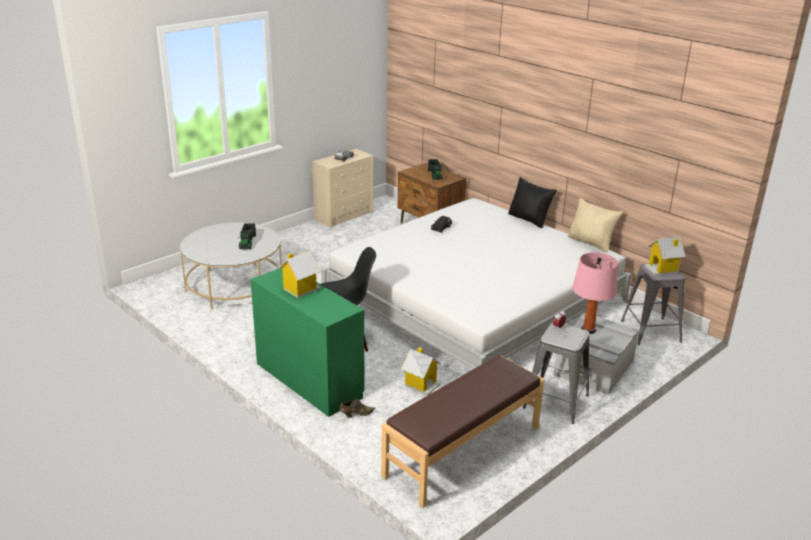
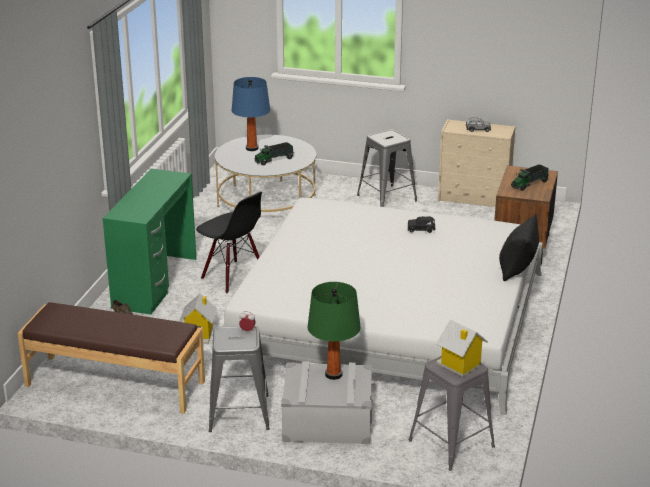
camera: 60 degrees right, 0 degrees up
(211, 244) = (252, 148): none -> blue table lamp
(299, 242) = (387, 198): none -> grey stool
(300, 289) = (154, 190): toy house -> none
(588, 330) = (333, 374): pink table lamp -> green table lamp
(591, 243) = (503, 317): beige pillow -> none

